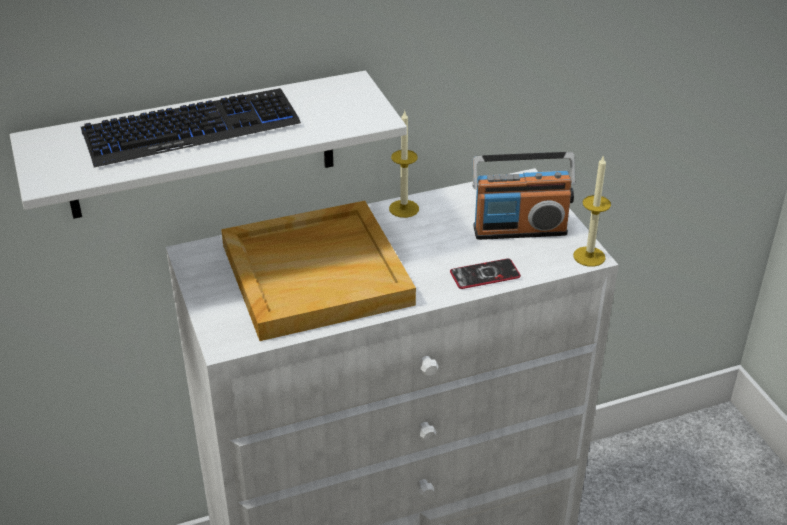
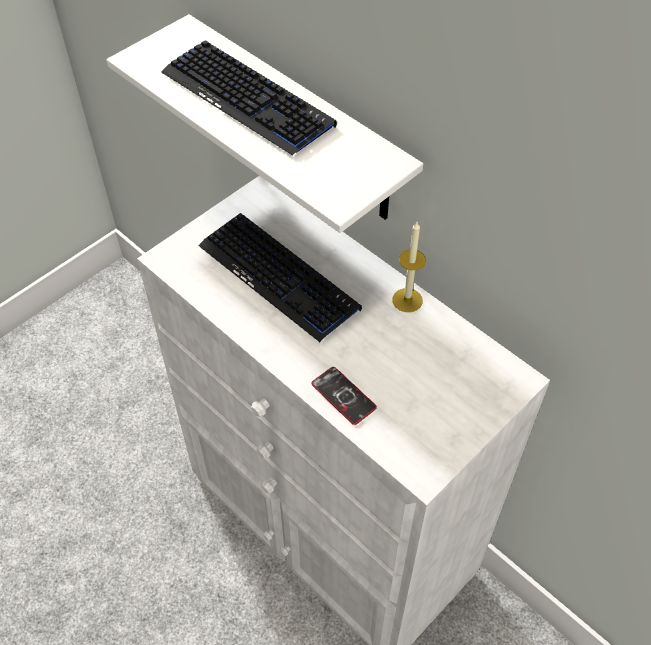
camera: 65 degrees right, 15 degrees up
(317, 273) = (279, 277): beige tray -> keyboard
(519, 230) = (431, 401): radio -> none
(589, 256) = (423, 474): candle -> none

